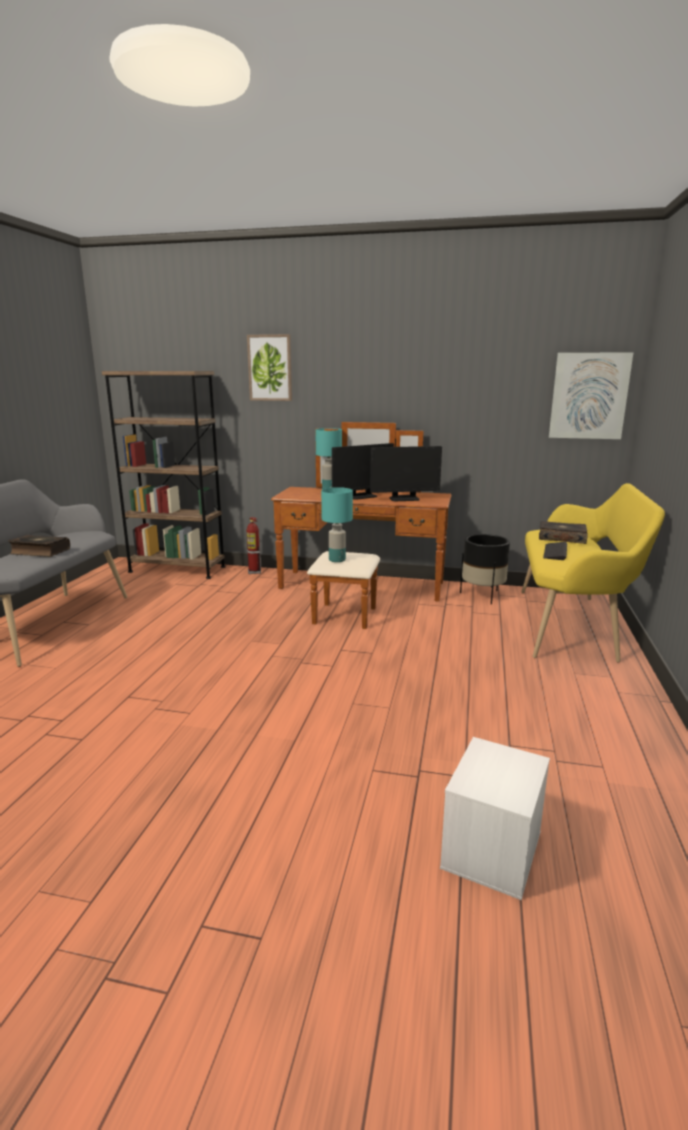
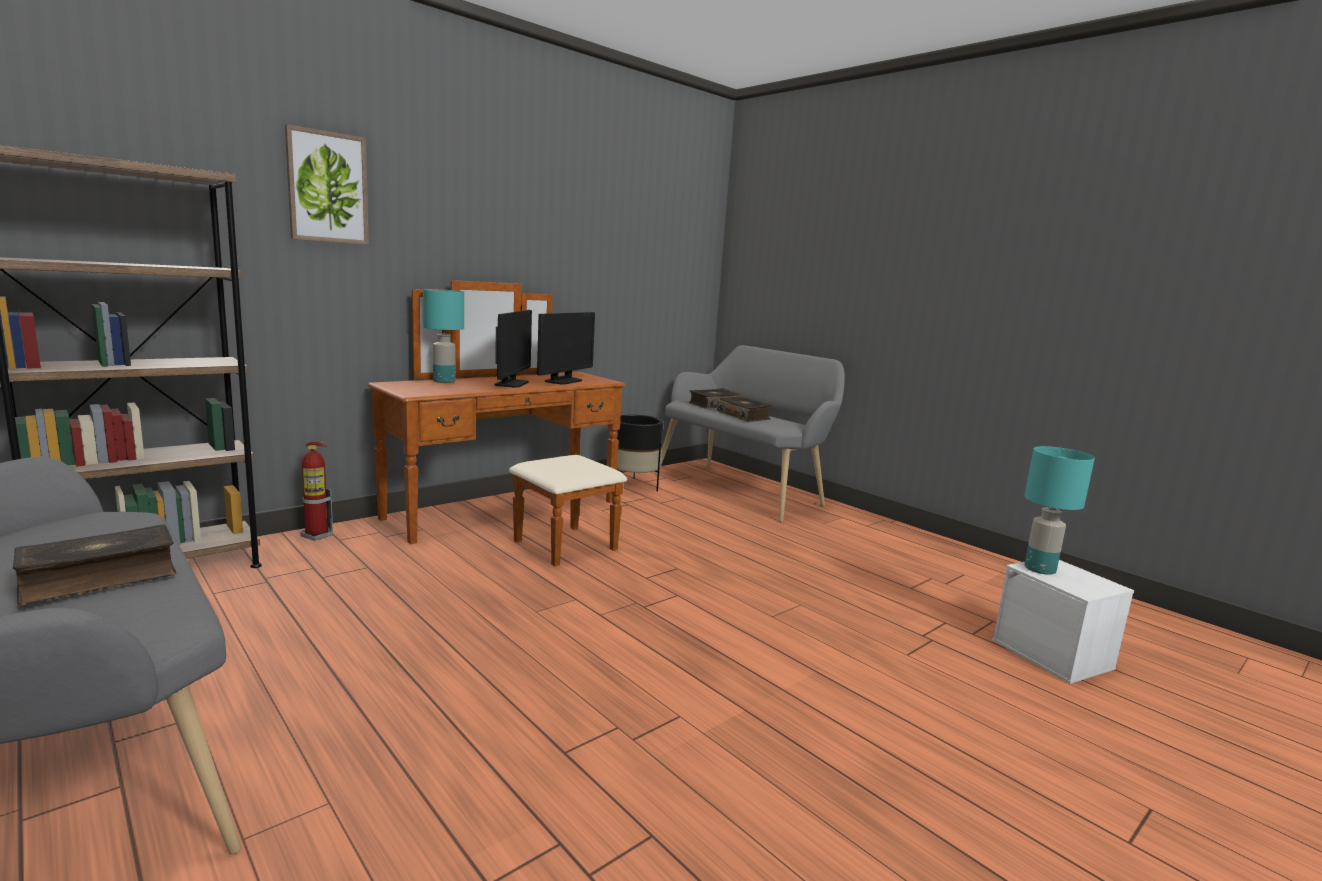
camera: 55 degrees left, 5 degrees down
(337, 560) = (570, 467): turquoise table lamp -> turquoise table lamp (1040, 569)
(555, 552) = (743, 416): keyboard -> book
(572, 625) = (743, 489): yellow bench -> grey bench
(589, 396) = (689, 260): picture -> none

